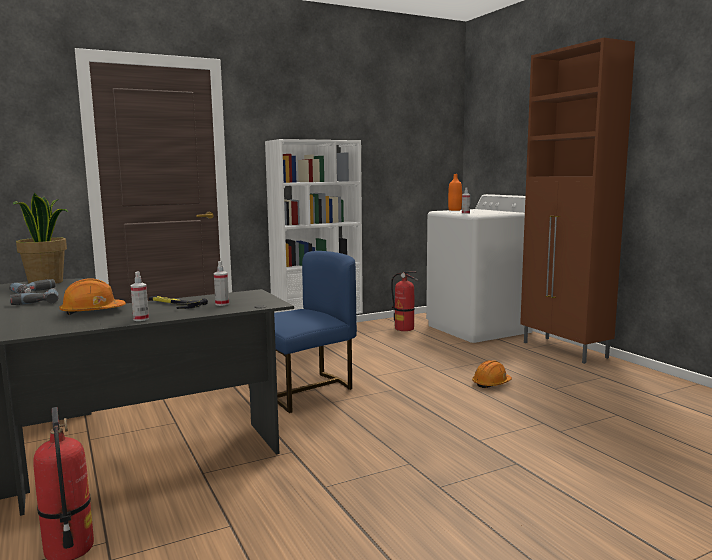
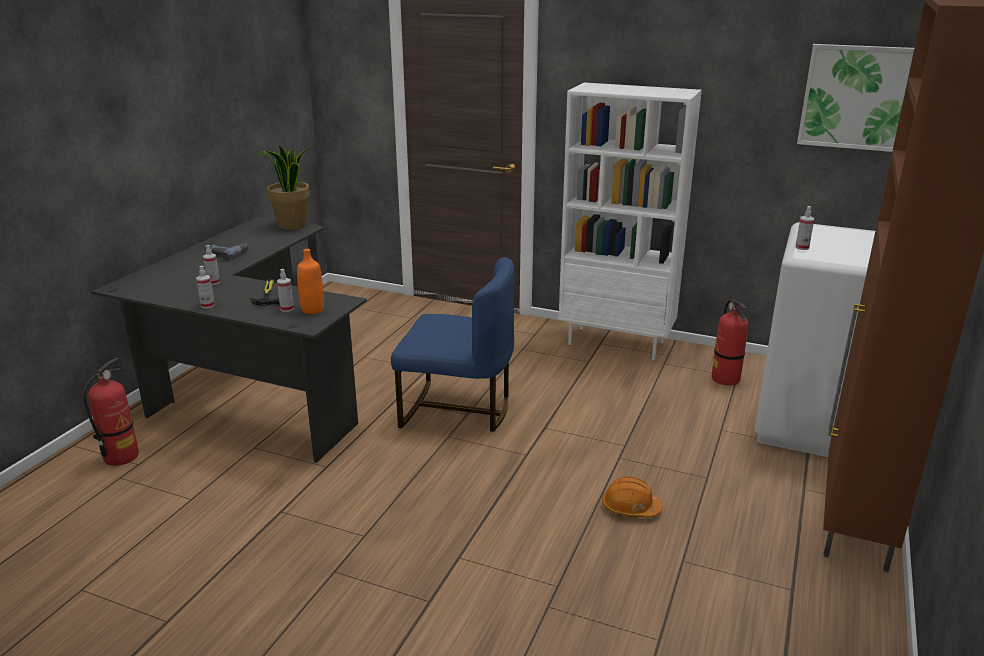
camera: 50 degrees right, 15 degrees up
(37, 292) = (257, 238): power drill -> none
(92, 312) = (213, 282): orange hard hat -> spray bottle
(421, 143) = (857, 97): none -> picture
(454, 210) = (839, 230): orange bottle -> orange bottle (312, 310)

